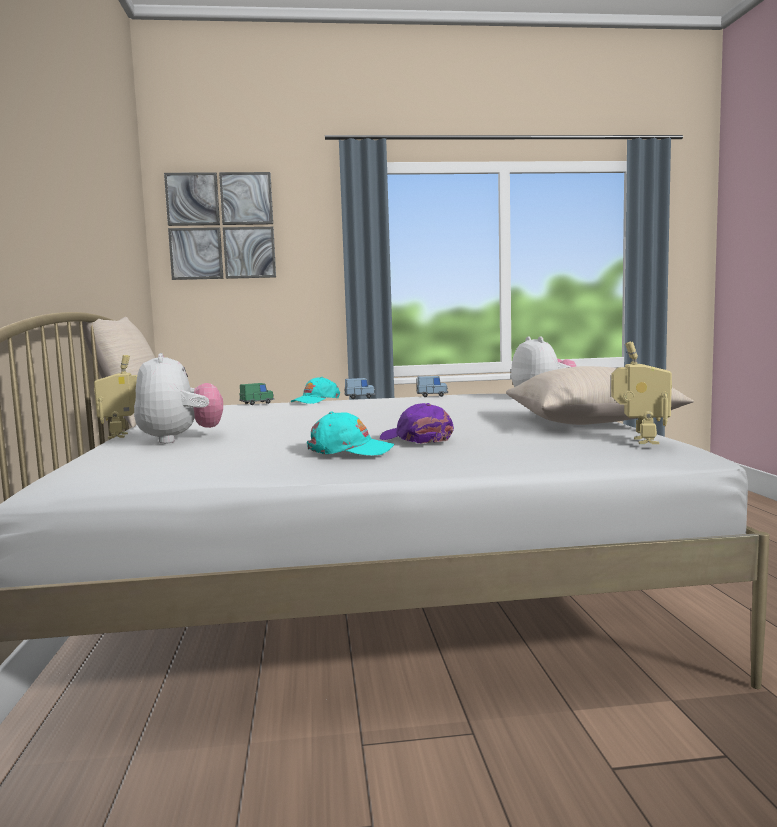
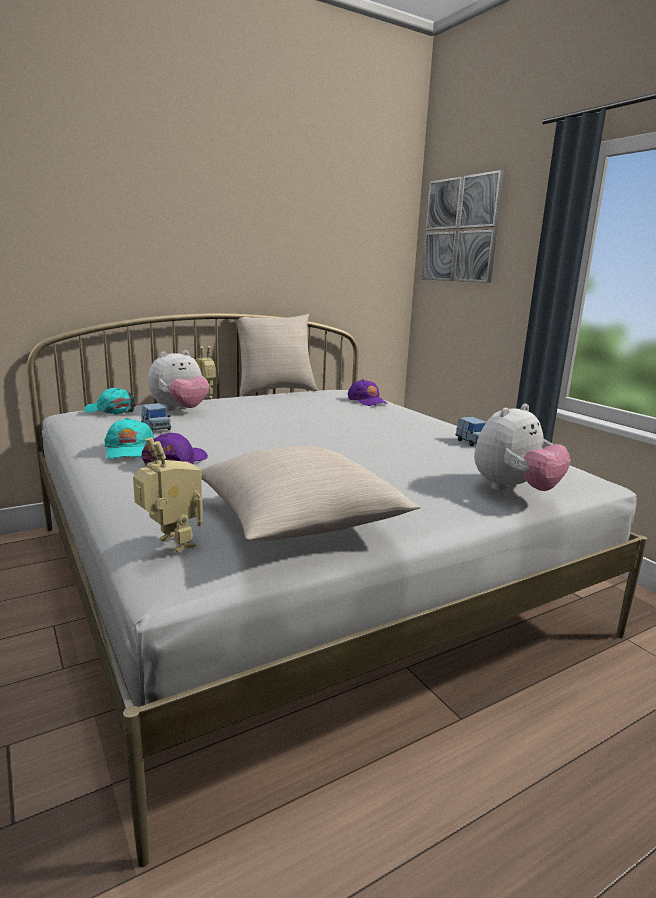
camera: 65 degrees right, 10 degrees up
(257, 403) = (367, 401): green toy car -> purple cap
(315, 401) = (396, 412): turquoise cap -> turquoise cap (110, 410)
(359, 397) = (440, 421): blue toy car -> blue toy car (156, 428)
(639, 441) = (171, 544): toy robot -> toy robot turned 120 degrees counterclockwise

